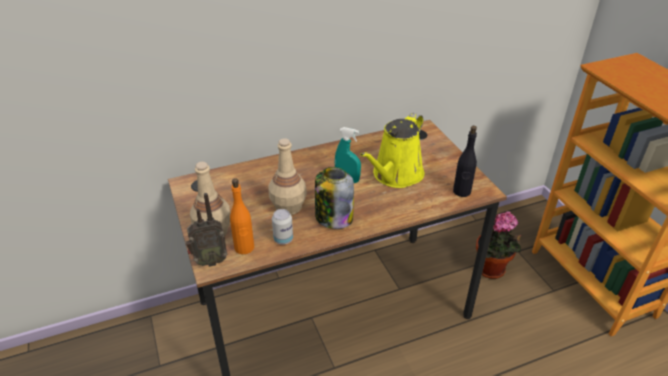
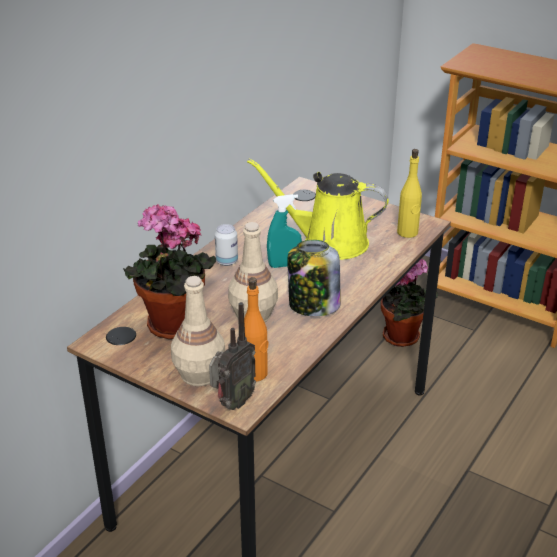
camera: 35 degrees left, 5 degrees down
(232, 193) = (171, 328): none -> potted plant
(283, 239) = (287, 347): can -> can (227, 261)
(395, 175) = (328, 242): yellow watering can -> yellow watering can turned 105 degrees clockwise
(461, 191) = (407, 232): black bottle -> yellow bottle

